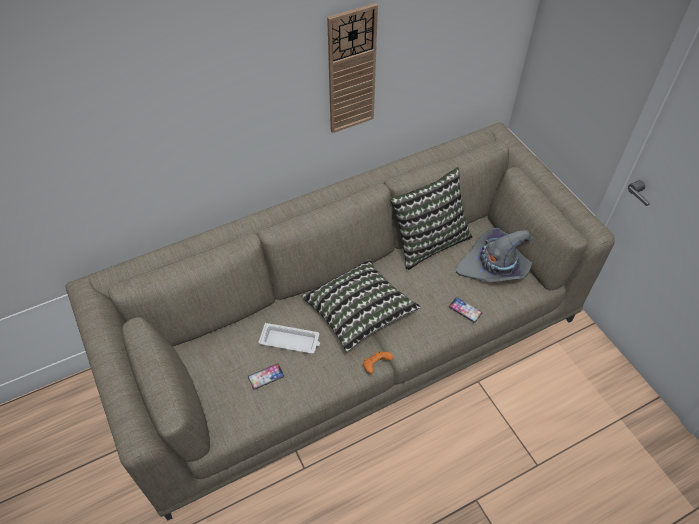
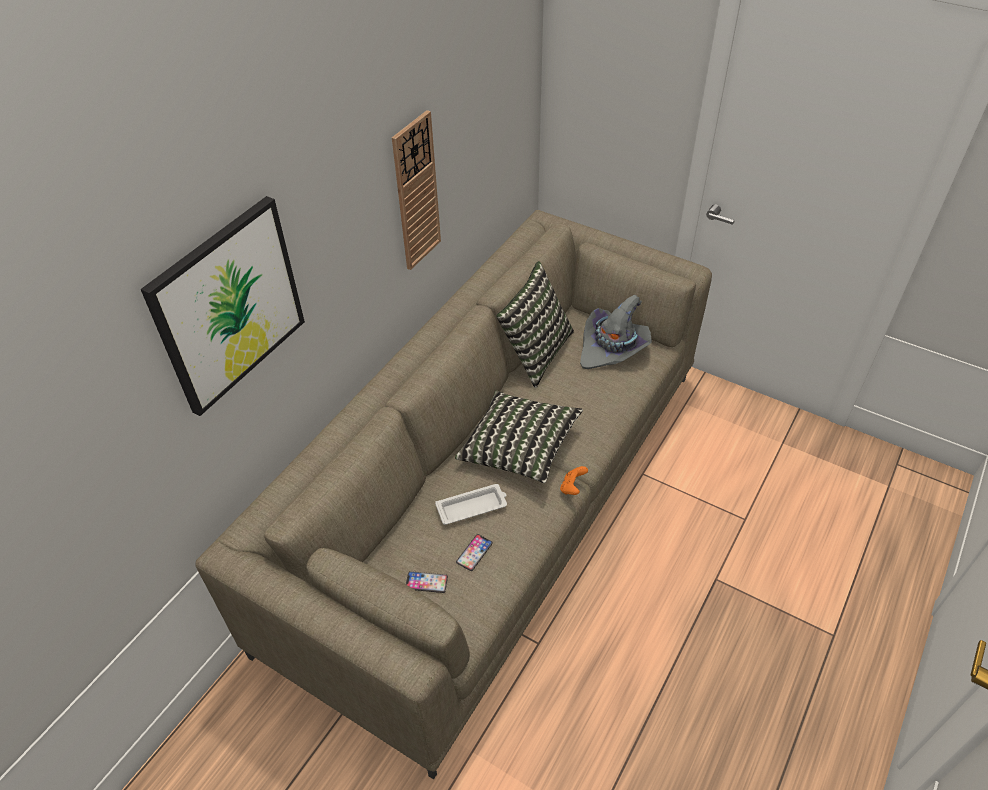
camera: 30 degrees left, 5 degrees down
(121, 108) = (228, 305): none -> picture
(465, 310) = (616, 397): phone -> phone (426, 582)

